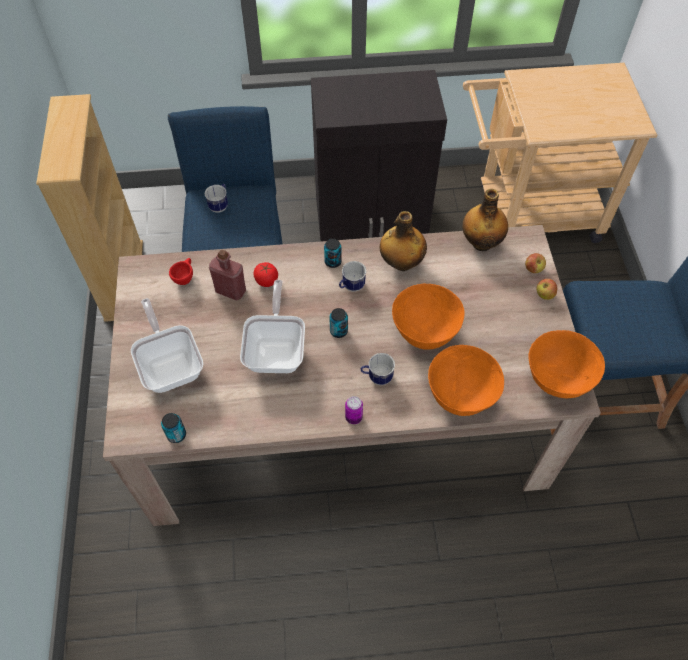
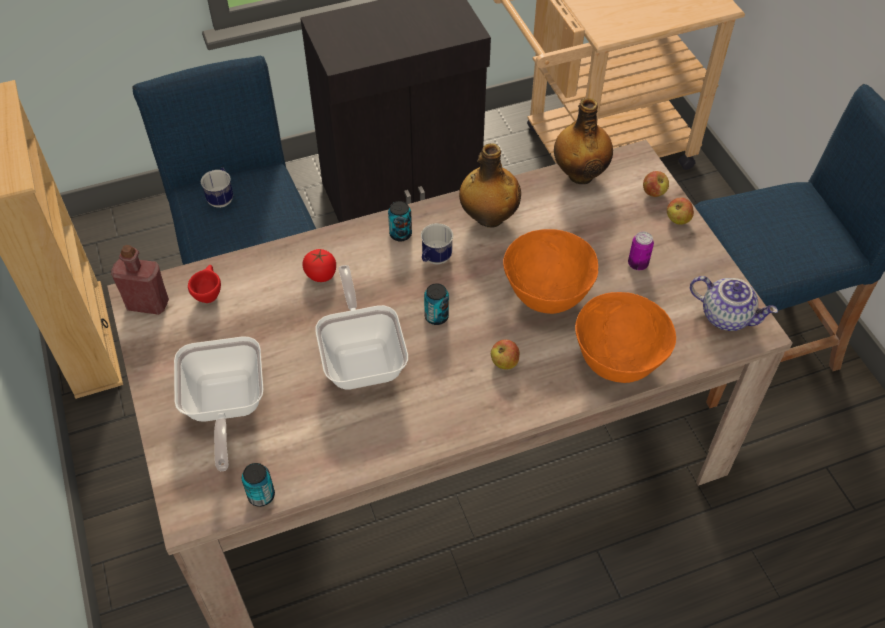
camera: 15 degrees left, 5 degrees down
(171, 365) = (225, 408): frying pan -> frying pan turned 150 degrees counterclockwise
(230, 290) = (276, 296): red bottle -> red bottle (147, 304)
(353, 417) = (491, 418): can -> can (637, 264)
(376, 377) = (504, 362): mug -> apple
(556, 380) = (726, 316): orange bowl -> teapot

